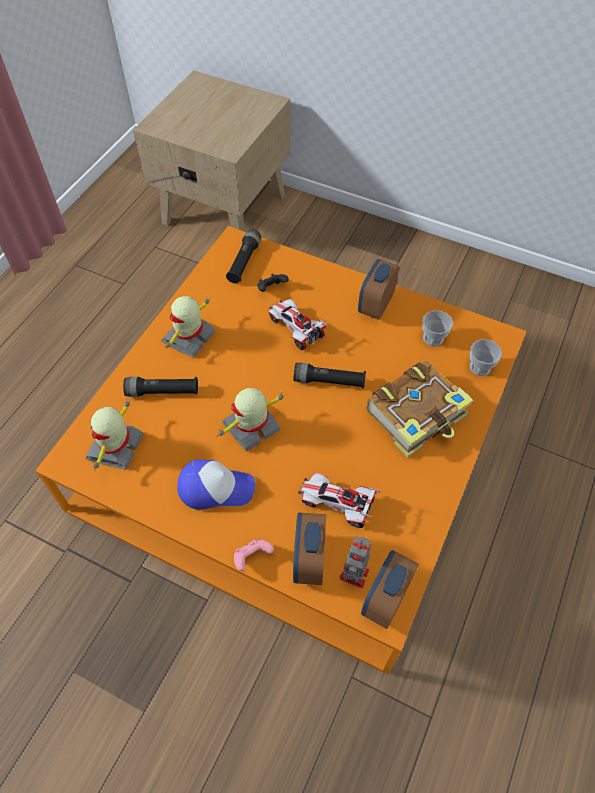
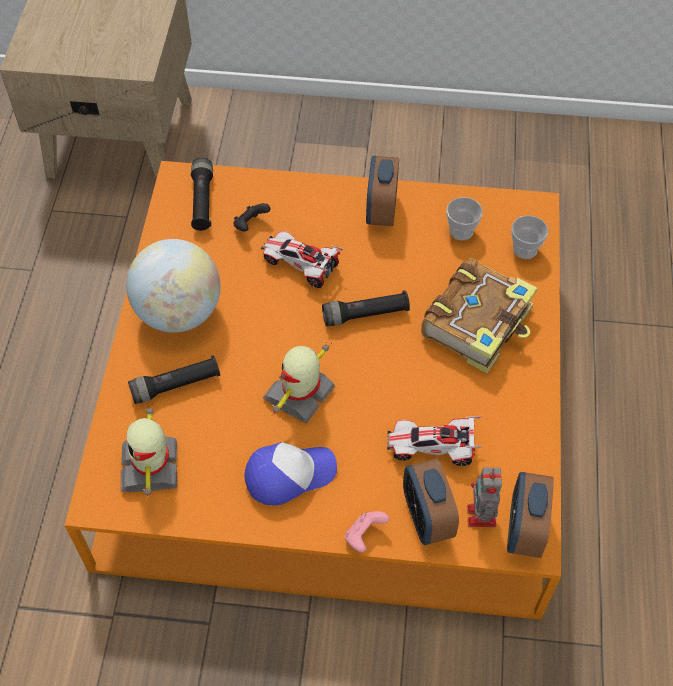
camera: 20 degrees left, 0 degrees up
(190, 338) = (179, 312): toy robot -> globe

